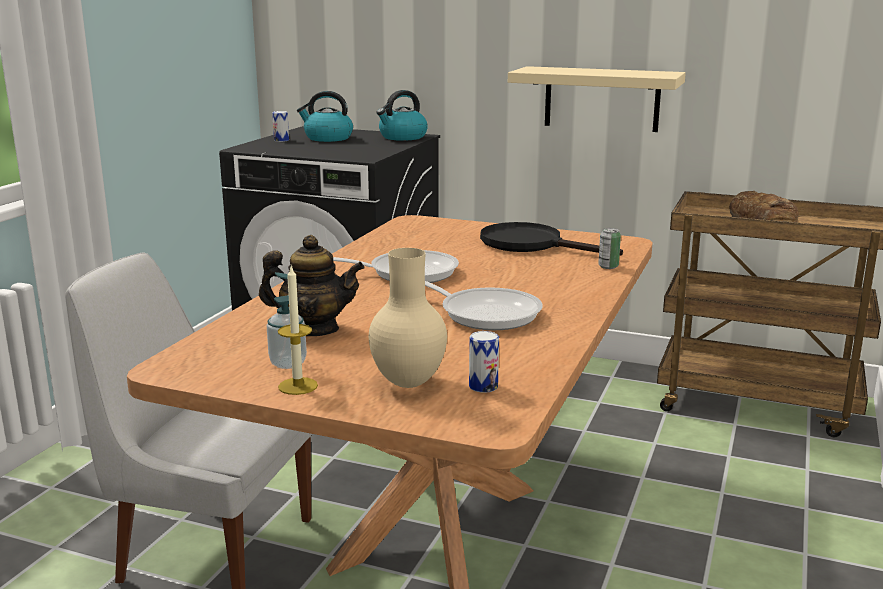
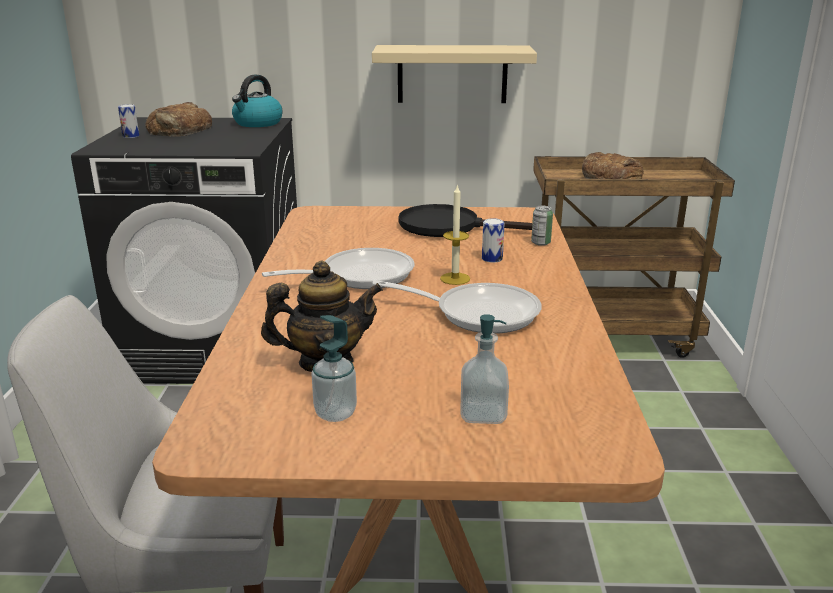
camera: 20 degrees left, 5 degrees up
(298, 386) = (373, 443): candle -> candle (455, 278)
(327, 138) = (179, 130): kettle -> bread
(407, 382) = (483, 414): beige vase -> soap dispenser
(483, 386) = (560, 404): can -> can (492, 258)

